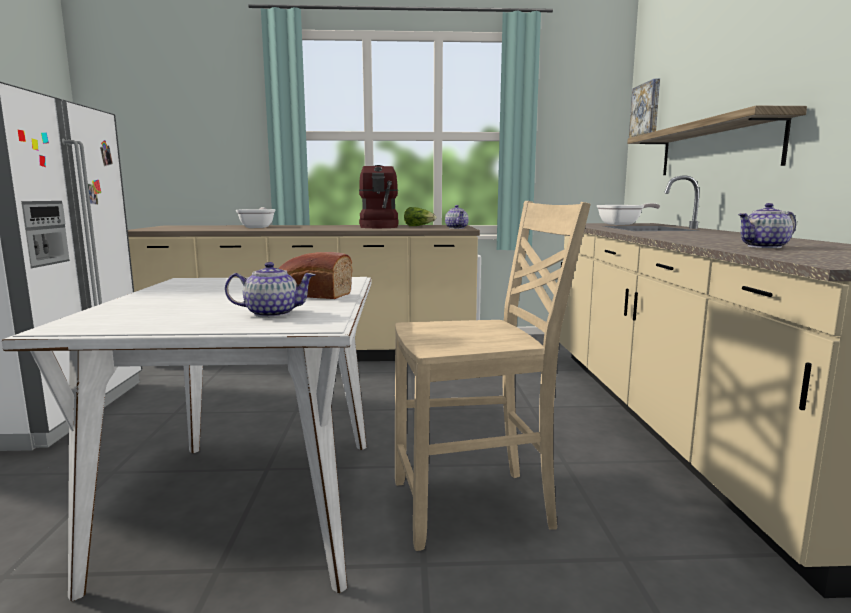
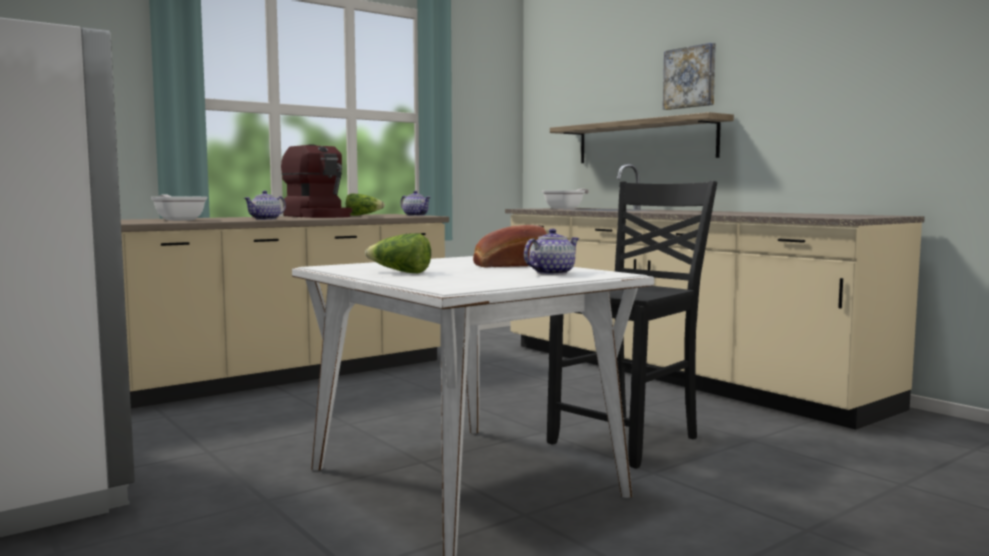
camera: 35 degrees left, 5 degrees down
(180, 294) = (400, 272): none -> lettuce
(475, 506) = (628, 441): beige chair -> black chair
(646, 110) = (549, 101): picture -> picture (690, 77)
(765, 247) = (762, 214): teapot -> teapot (266, 219)

